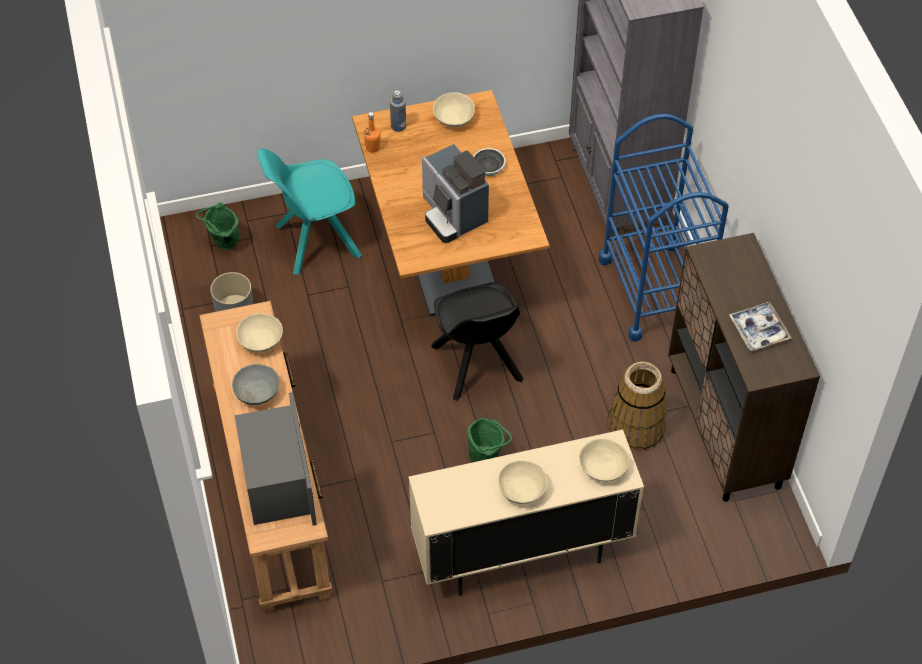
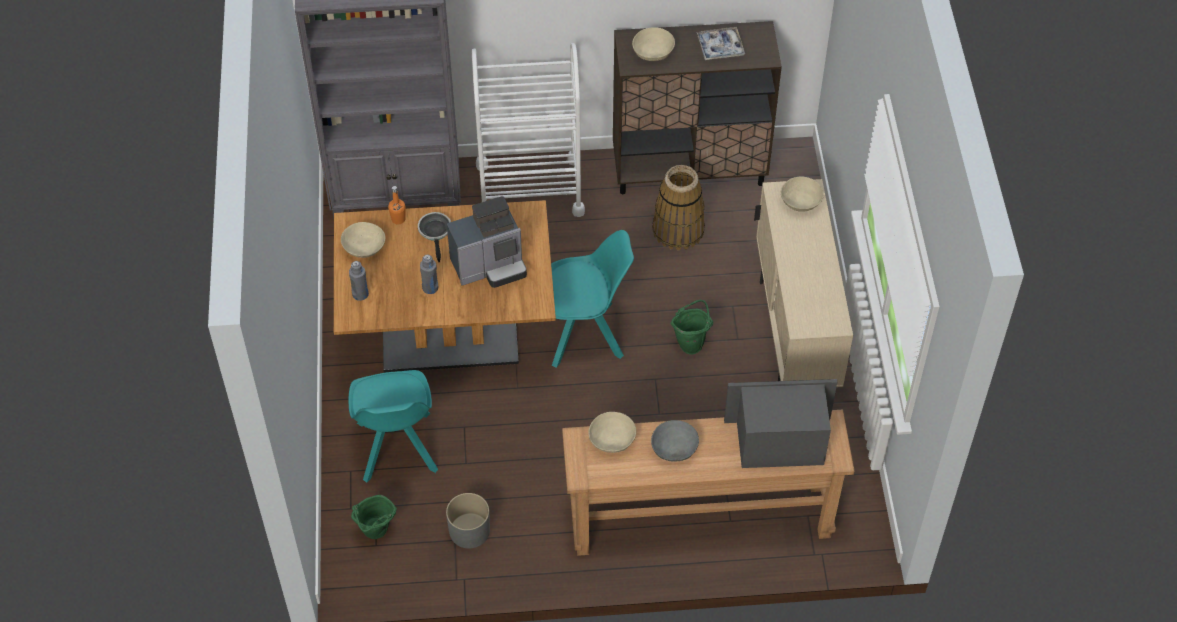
camera: 80 degrees left, 0 degrees up
(372, 147) = (383, 319): orange bottle -> orange bottle (398, 219)
(416, 174) = (430, 288): none -> grey bottle
(477, 365) = (585, 334): black chair -> turquoise chair
(522, 490) = (815, 260): beige bowl -> beige bowl (653, 52)
(654, 290) = (529, 189): blue cart -> white cart

